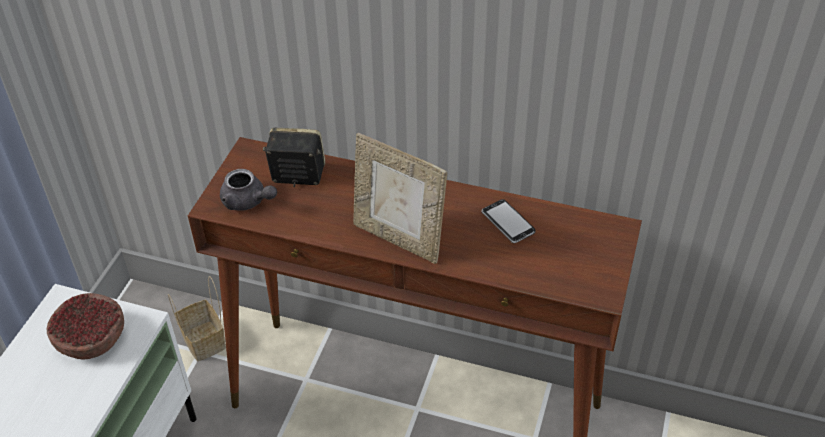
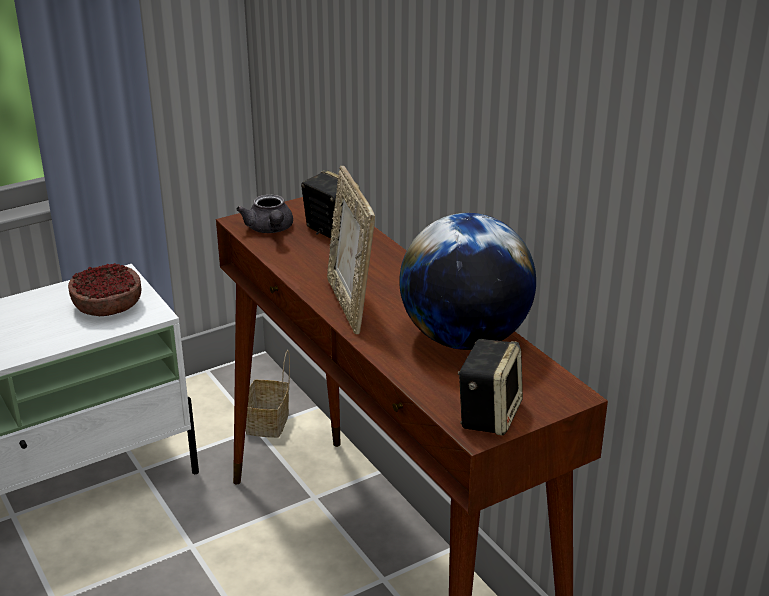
camera: 40 degrees right, 15 degrees down
(508, 223) = (464, 339): phone -> globe
(593, 276) = (488, 414): none -> speaker

